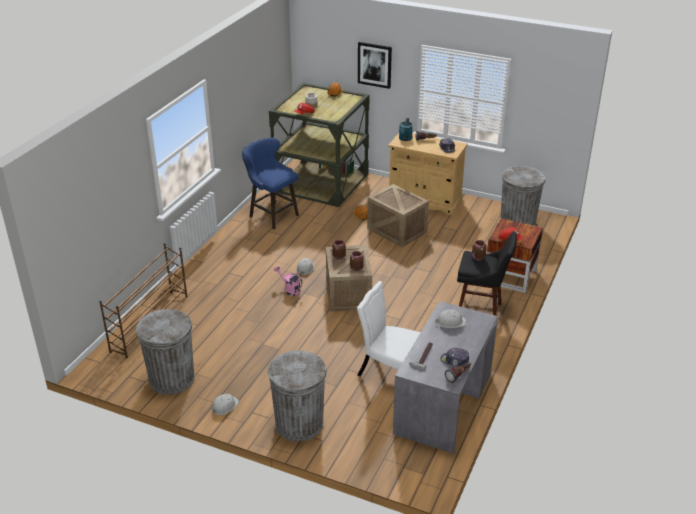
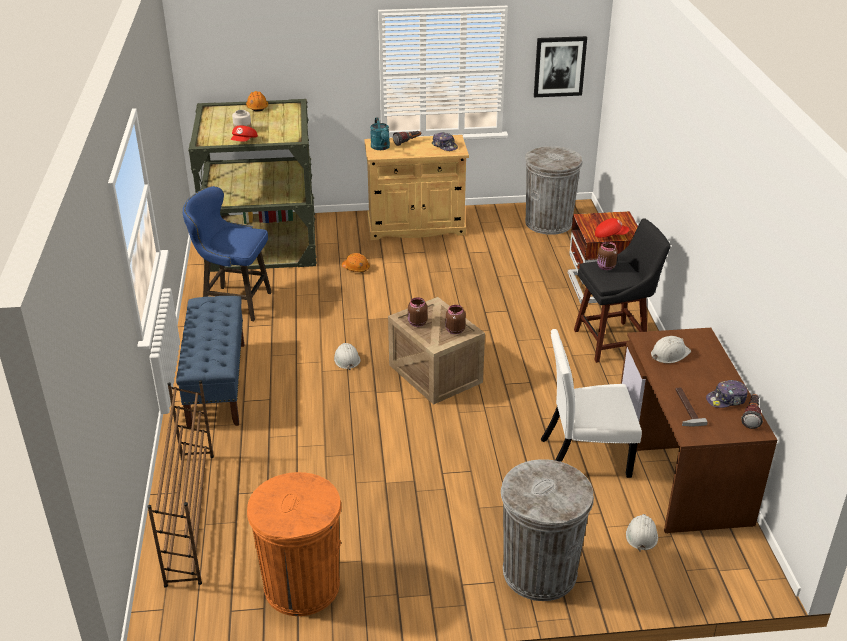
camera: 30 degrees left, 0 degrees up
(172, 379) = (302, 586): grey trash can -> orange trash can
(223, 258) = (217, 384): none -> blue bench
(224, 406) = (416, 592): white hard hat -> white hard hat (641, 535)
(290, 289) = (352, 394): pink watering can -> none
(374, 64) = (310, 53): picture -> picture (559, 66)
(397, 230) = (419, 273): crate -> none
(444, 403) = (682, 468): grey desk -> brown desk

